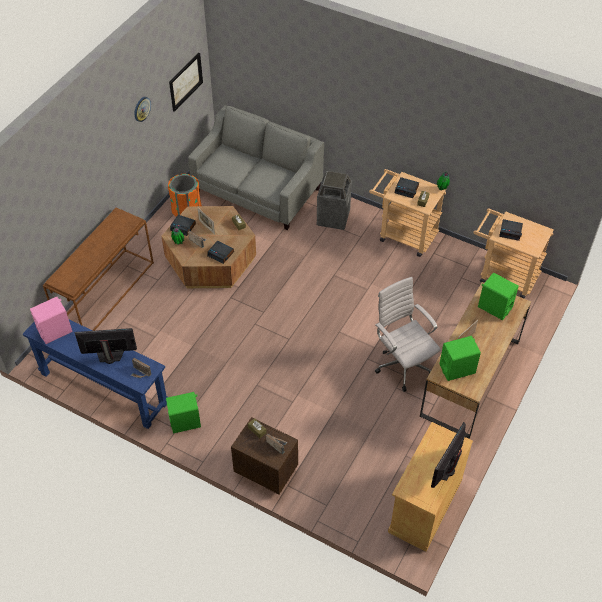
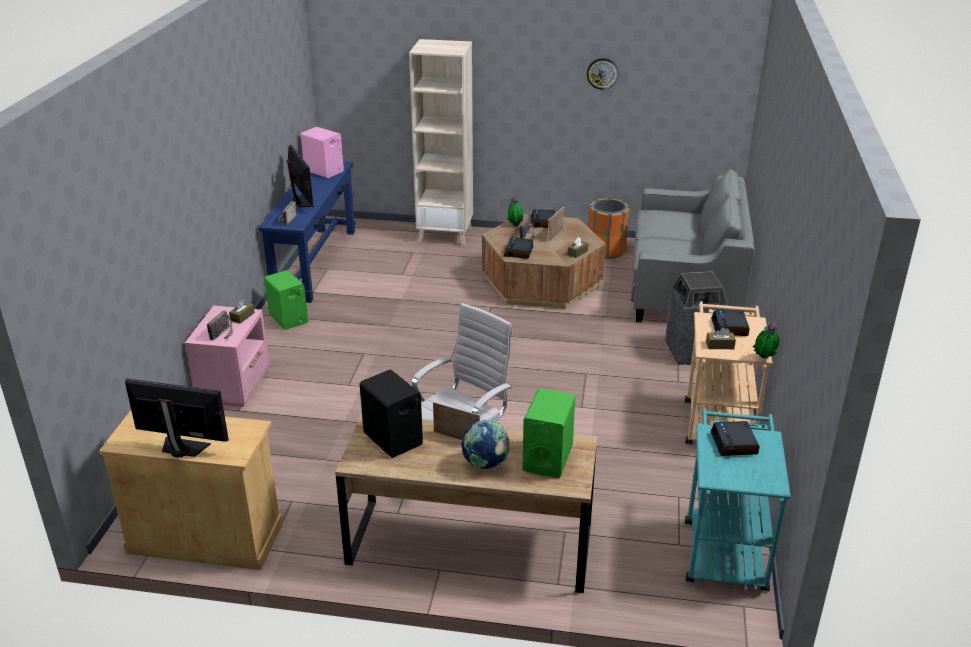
camera: 70 degrees right, 20 degrees down
(106, 293) = (445, 235): brown console table -> beige bookcase
(185, 81) = (696, 100): picture -> none
(265, 469) = (235, 387): brown nightstand -> pink nightstand
(457, 369) = (393, 439): green speaker -> black speaker
(492, 334) = (485, 464): none -> globe
(503, 275) = (724, 547): beige cart -> turquoise cart

